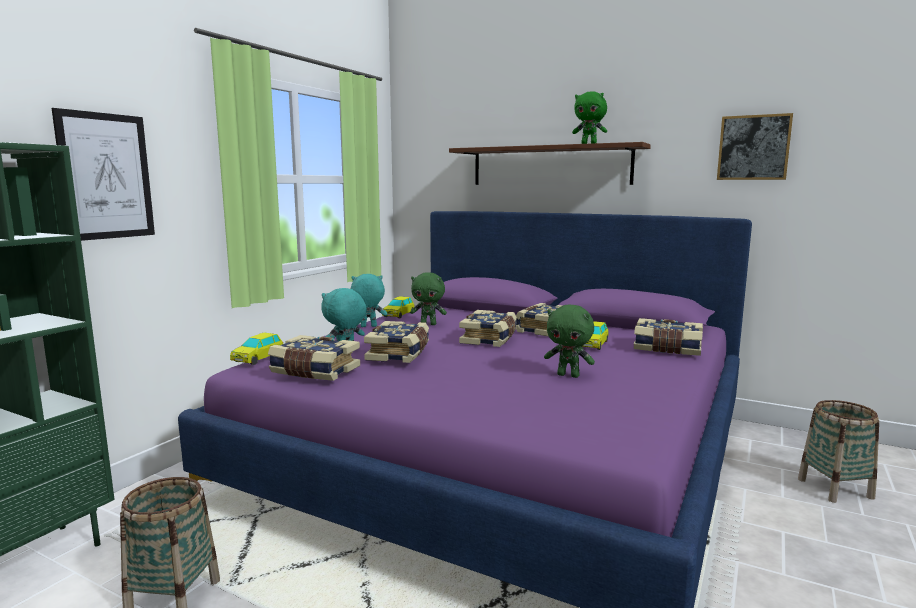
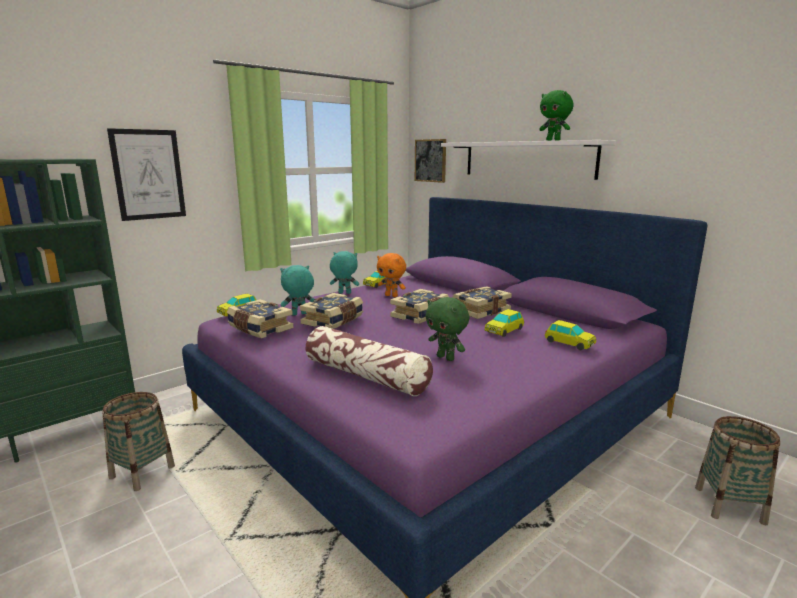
camera: 20 degrees right, 5 degrees up
(428, 324) = (392, 296): green plush toy -> orange plush toy
(507, 403) = (366, 376): none -> pillow
(549, 166) = (527, 159): brown shelf -> white shelf
(667, 349) = (569, 343): book -> toy car
(753, 147) = (718, 145): picture -> picture (430, 160)

